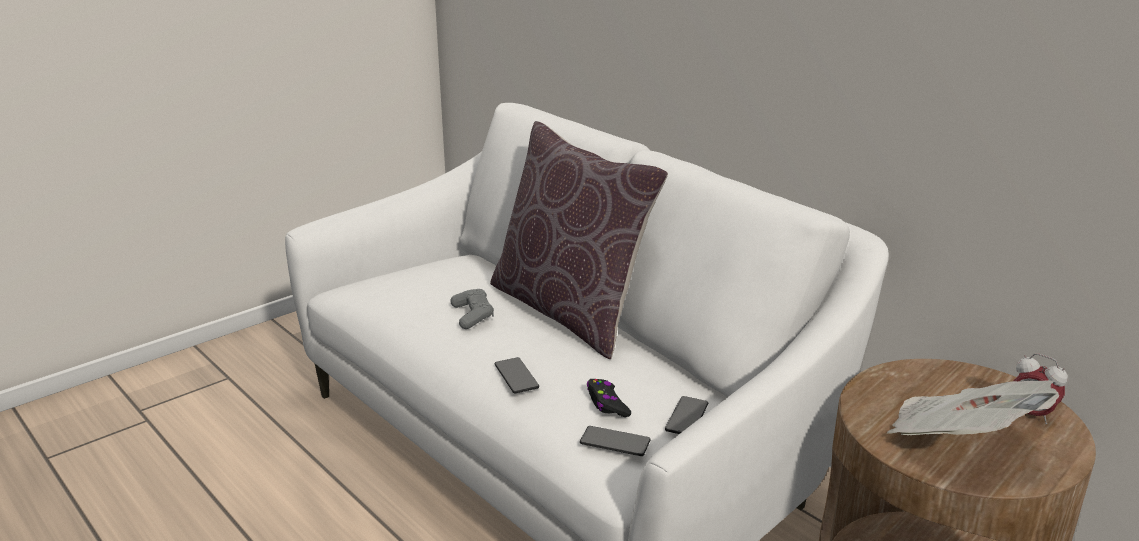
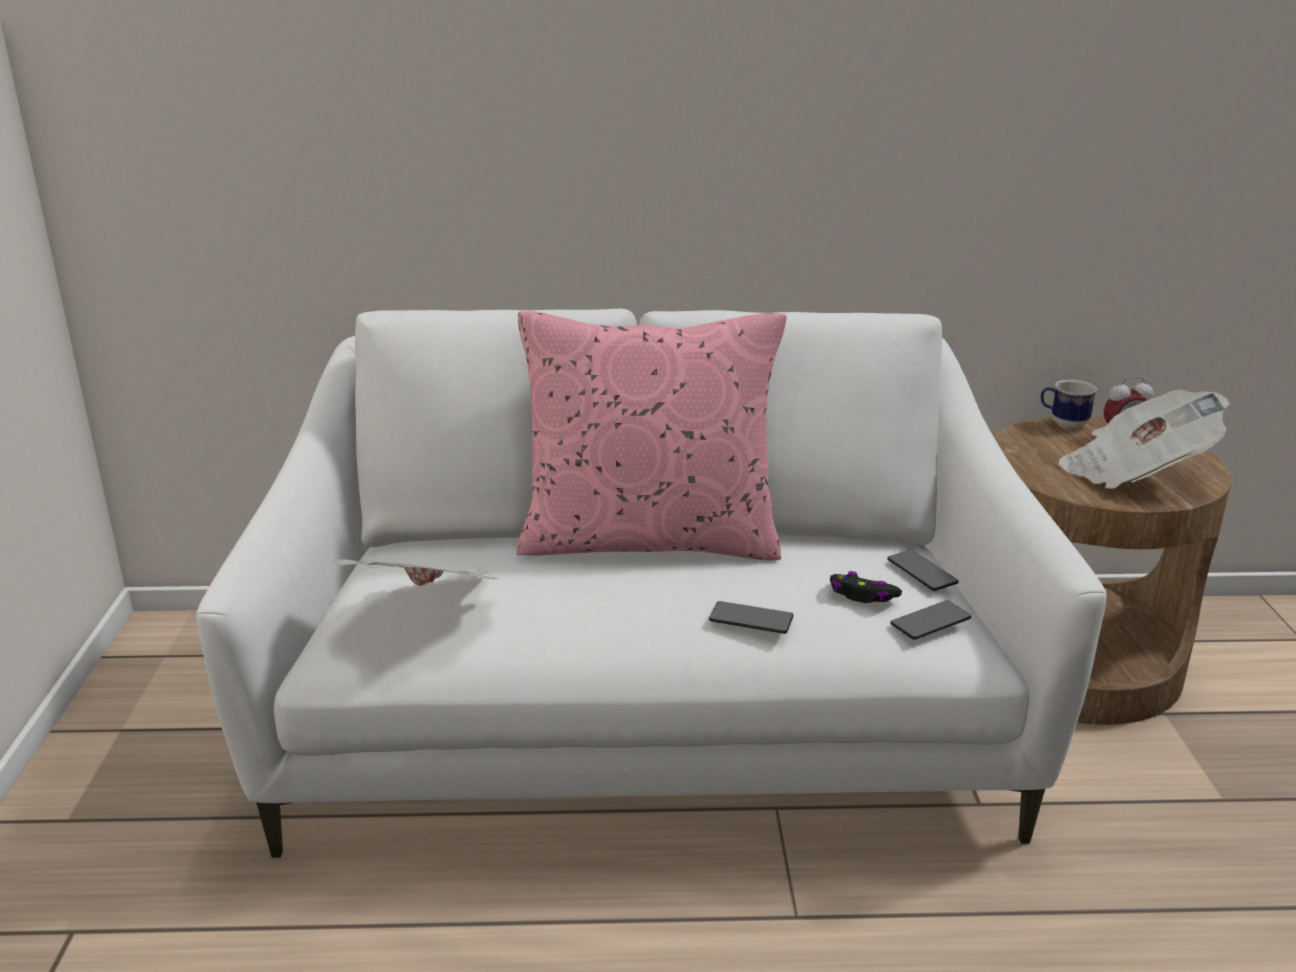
camera: 50 degrees left, 0 degrees up
(404, 287) = (428, 607): none -> newspaper
(472, 315) = (579, 592): grey game controller -> none
(570, 311) = (649, 539): brown pillow -> pink pillow
(995, 380) = (1063, 424): none -> mug

